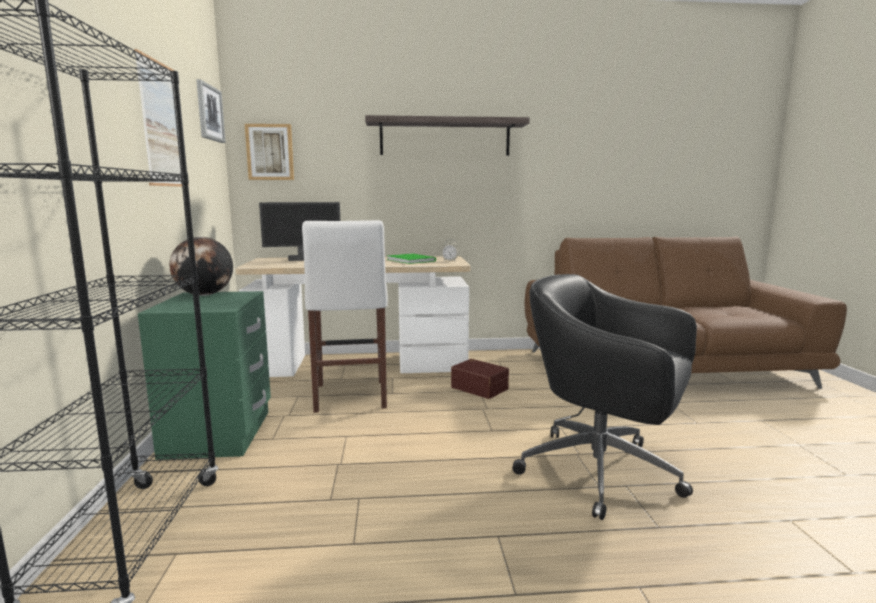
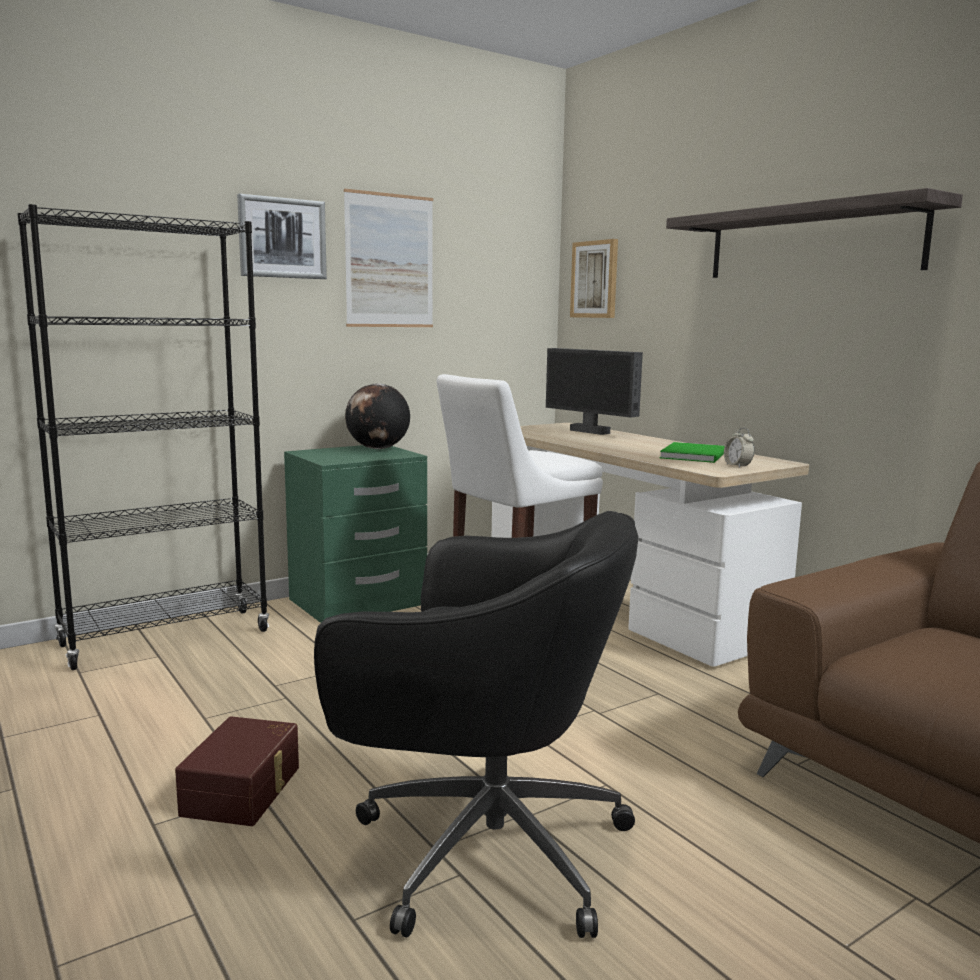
camera: 60 degrees right, 0 degrees up
(209, 113) = (514, 235): picture -> picture (282, 238)
(480, 387) = (669, 691): brown storage box -> brown storage box (244, 790)
(603, 473) = (483, 847): black office chair -> black office chair turned 105 degrees clockwise

